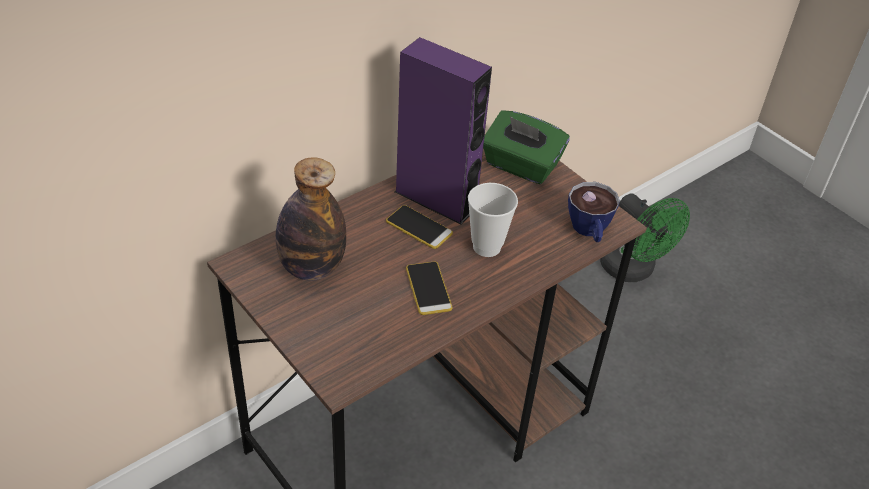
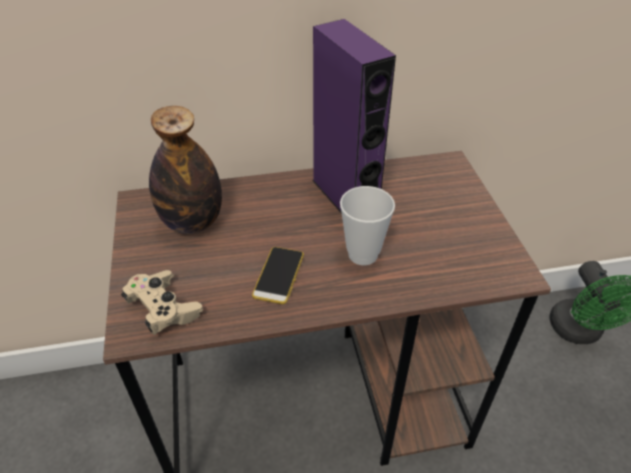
camera: 30 degrees right, 0 degrees up
(350, 351) = (164, 309): none -> beige game controller
(419, 227) = (311, 217): phone -> none
(521, 166) = (447, 190): green tissue box -> none
(589, 231) = (481, 273): cup -> none

